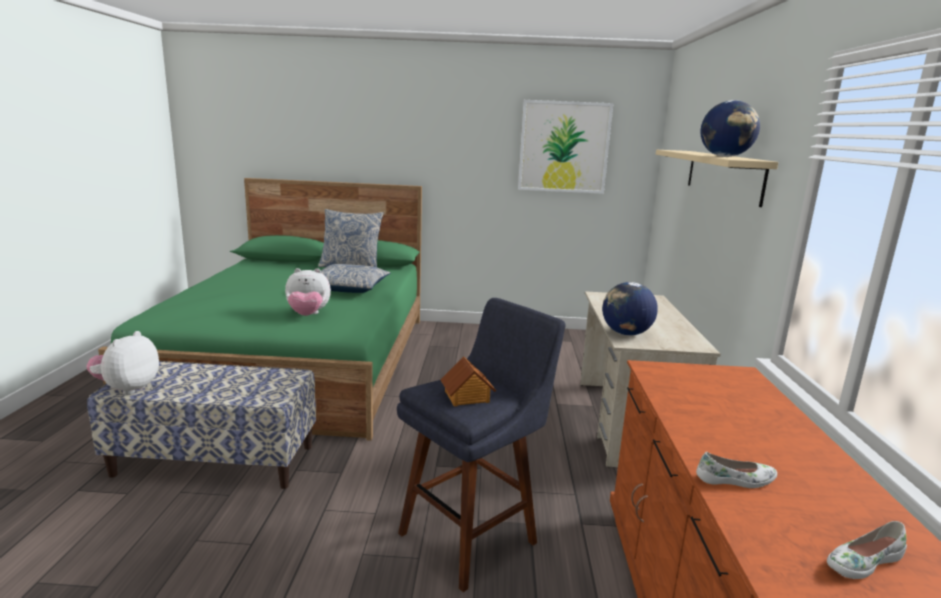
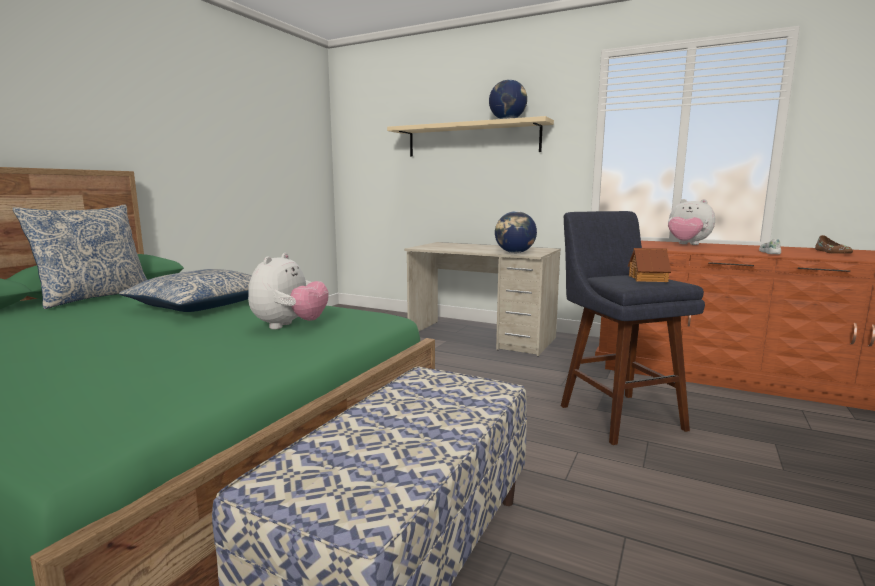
camera: 65 degrees left, 5 degrees down
(127, 389) = (373, 504): plush toy -> plush toy (687, 244)
(564, 147) = (268, 128): picture -> none
(862, 561) = (832, 252): white shoe -> brown shoe

